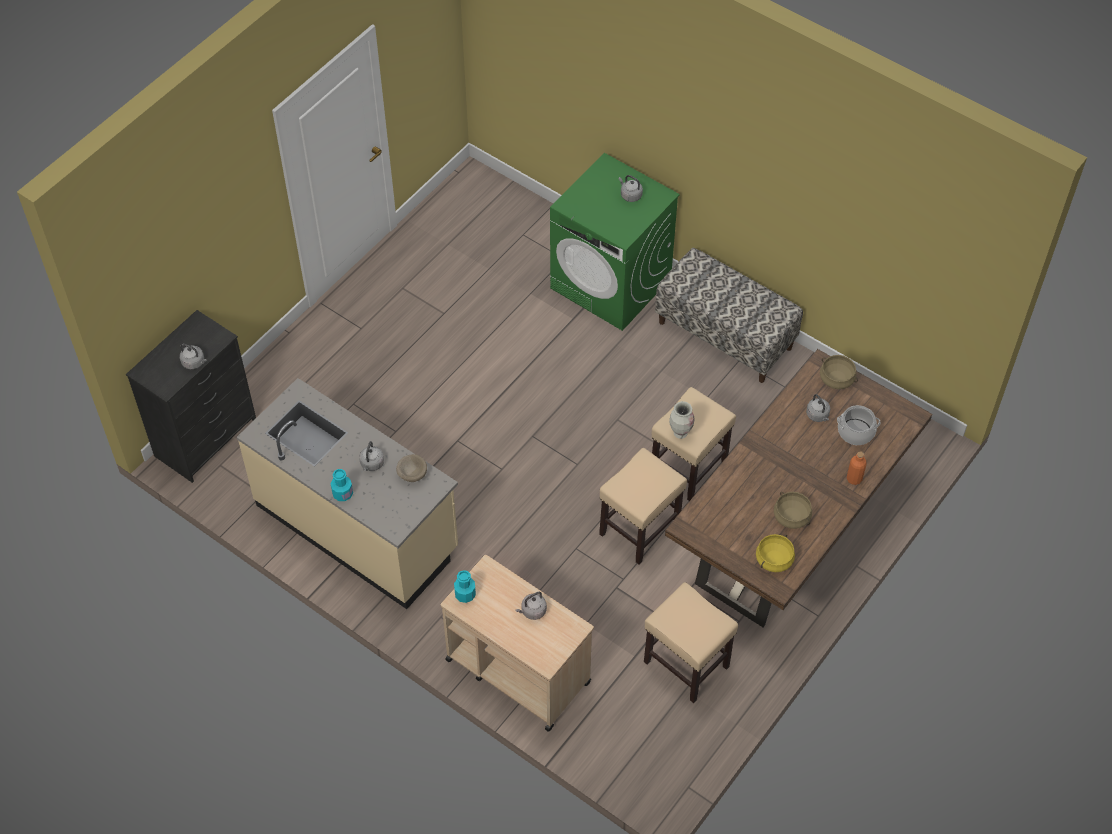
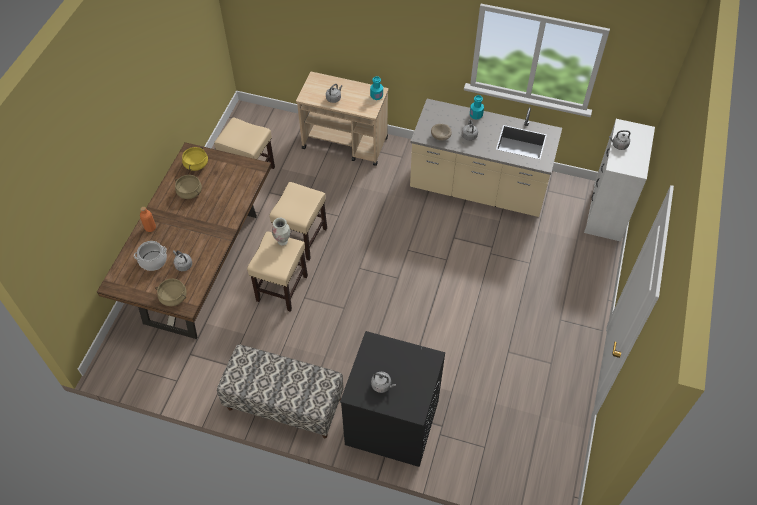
camera: 160 degrees right, 0 degrees up
(206, 438) = (606, 212): black dresser -> white dresser
(611, 283) = (391, 422): green washing machine -> black washing machine

